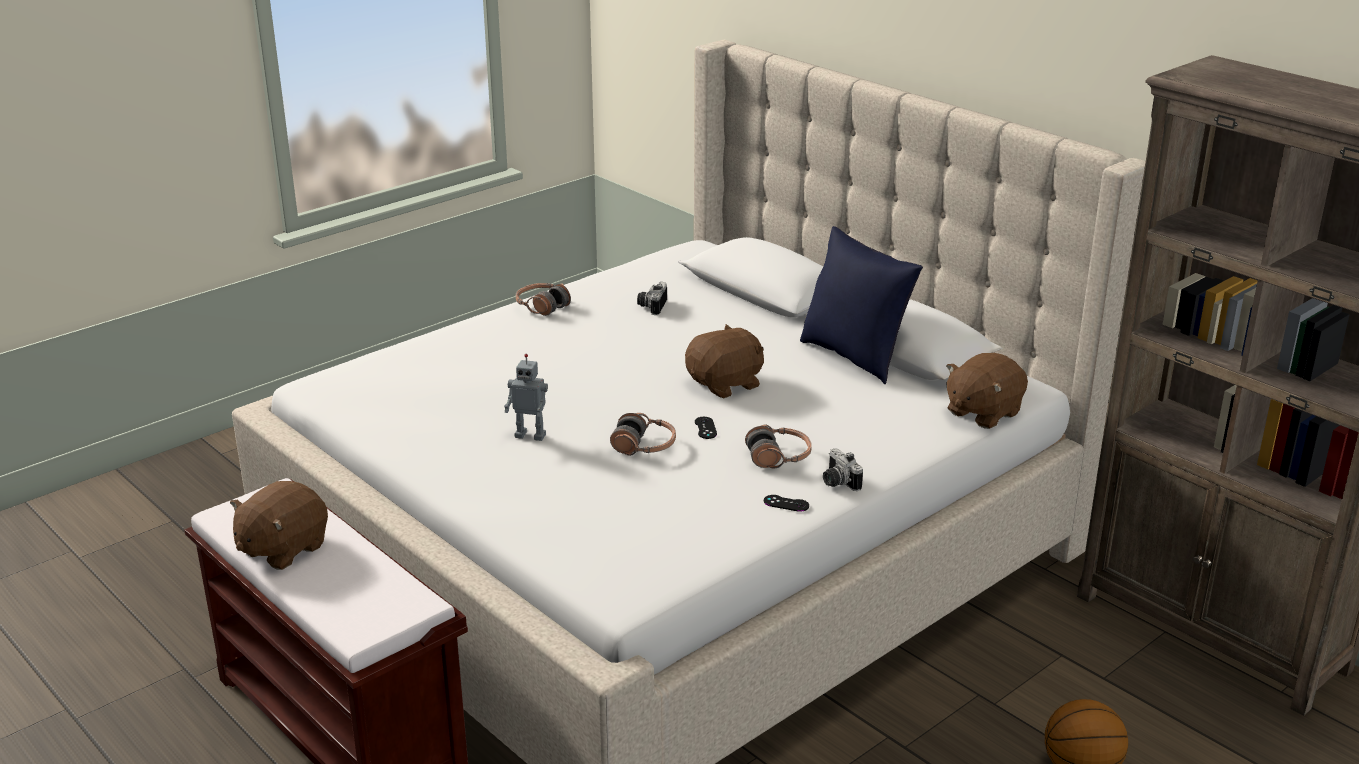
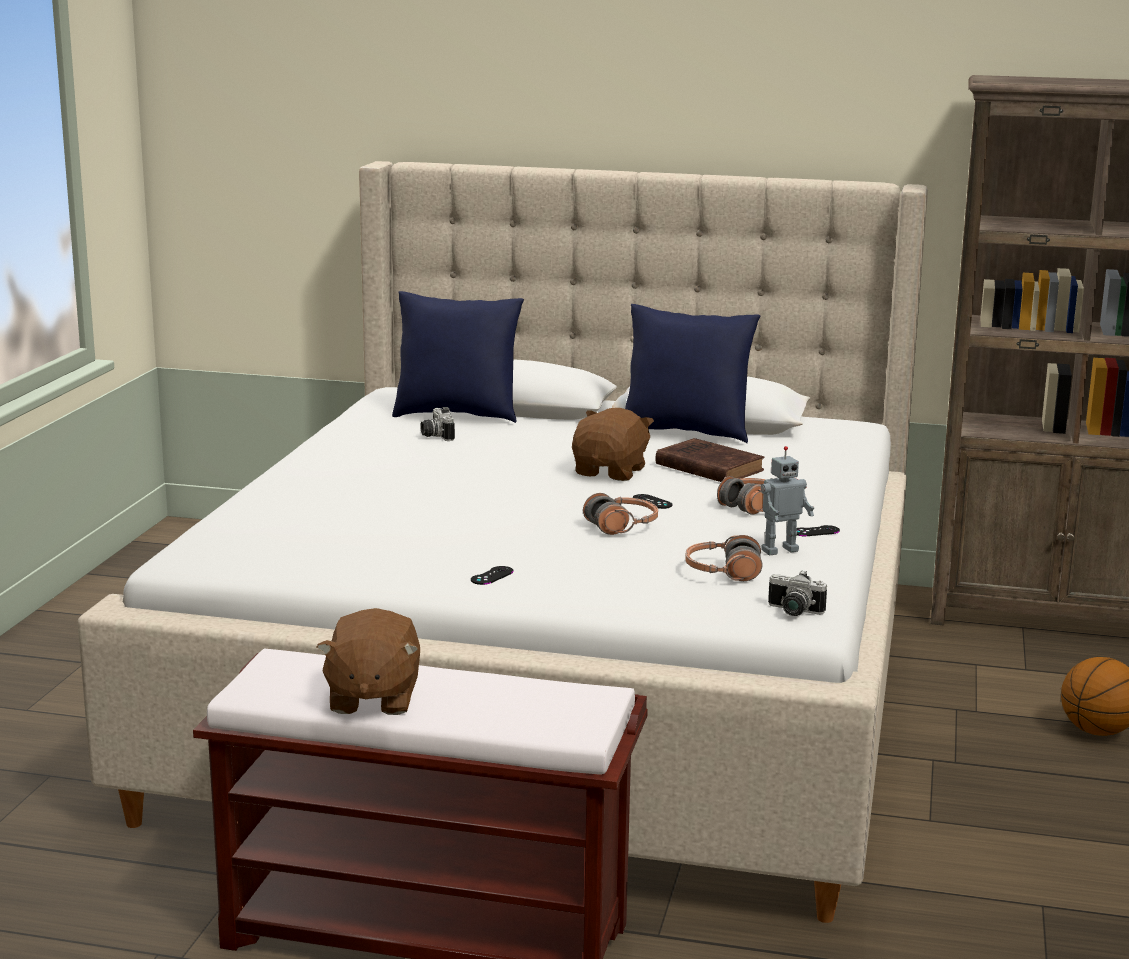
camera: 35 degrees left, 10 degrees down
(476, 467) = (492, 576): none -> black game controller
(531, 435) = (499, 542): toy robot -> toy robot (779, 550)
(542, 306) = (323, 456): headphones -> headphones (722, 573)
(701, 287) = (457, 415): none -> blue pillow
(810, 402) = (707, 467): none -> brown book
(837, 482) = (829, 509): camera -> camera (793, 612)
(982, 412) = (853, 445): brown plush toy -> none

